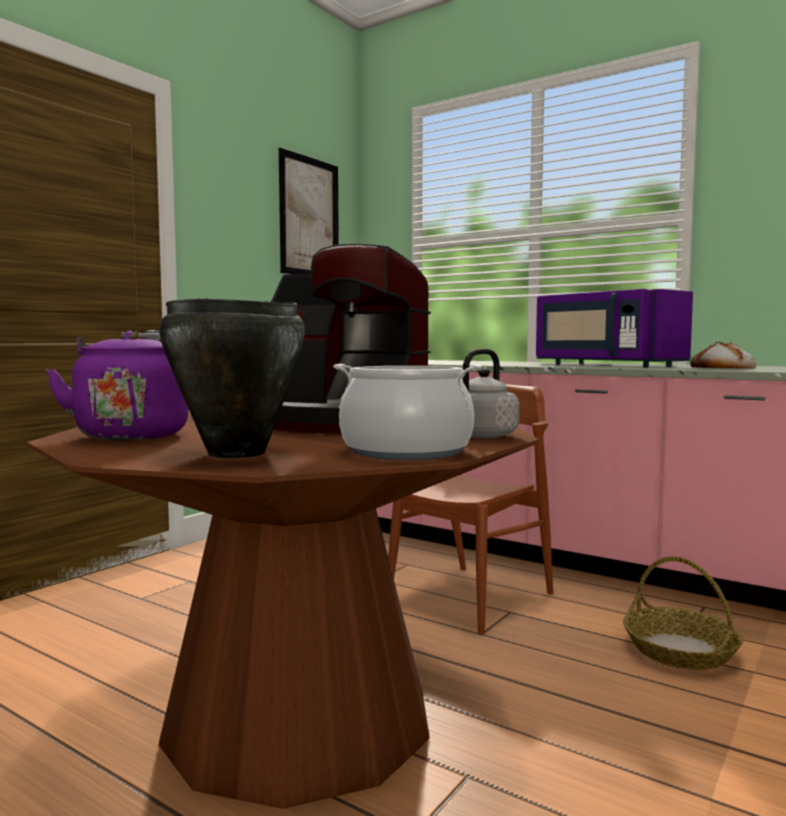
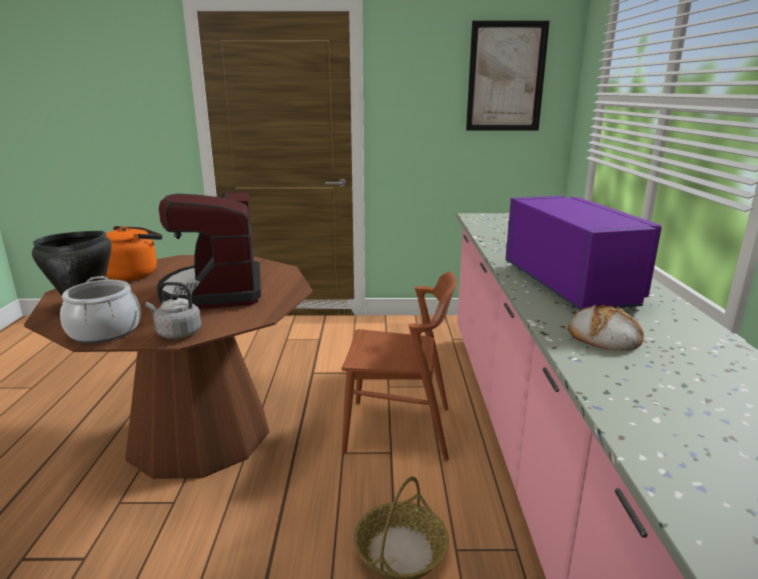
camera: 55 degrees right, 15 degrees up
(132, 435) = (135, 274): purple kettle -> orange kettle
(605, 365) = (570, 285): purple microwave -> purple microwave turned 150 degrees clockwise

